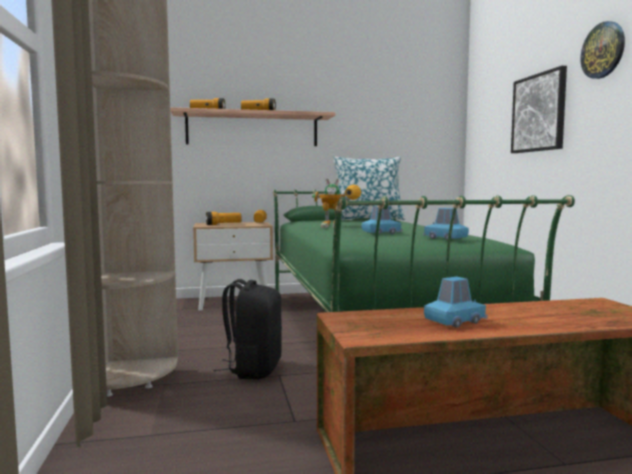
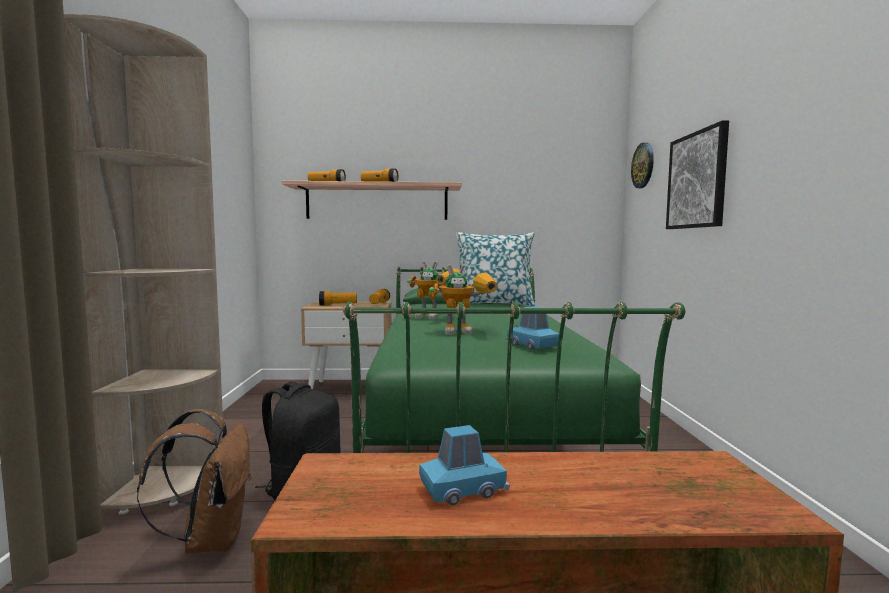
camera: 10 degrees right, 0 degrees up
(205, 404) = (211, 539): none -> brown backpack
(381, 233) = (467, 331): blue toy car -> toy robot
(603, 50) = (772, 98): wall clock -> wall clock (643, 165)

